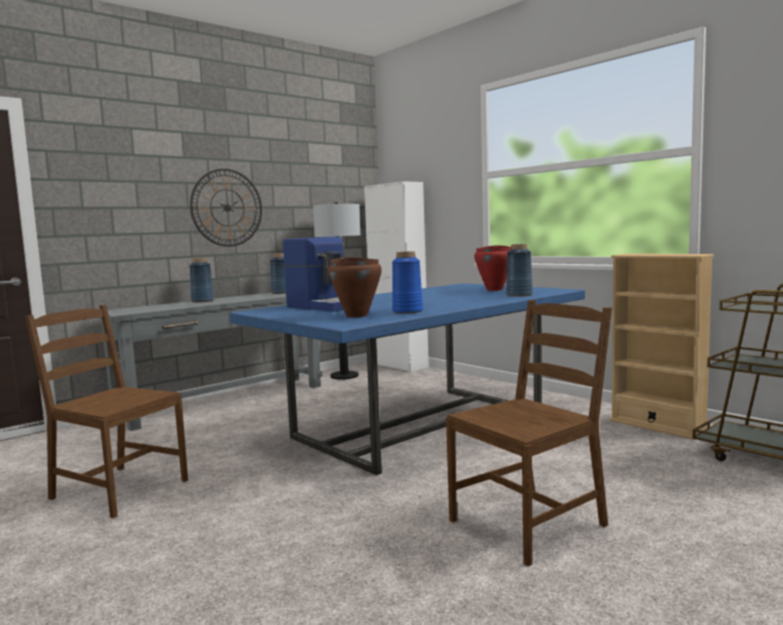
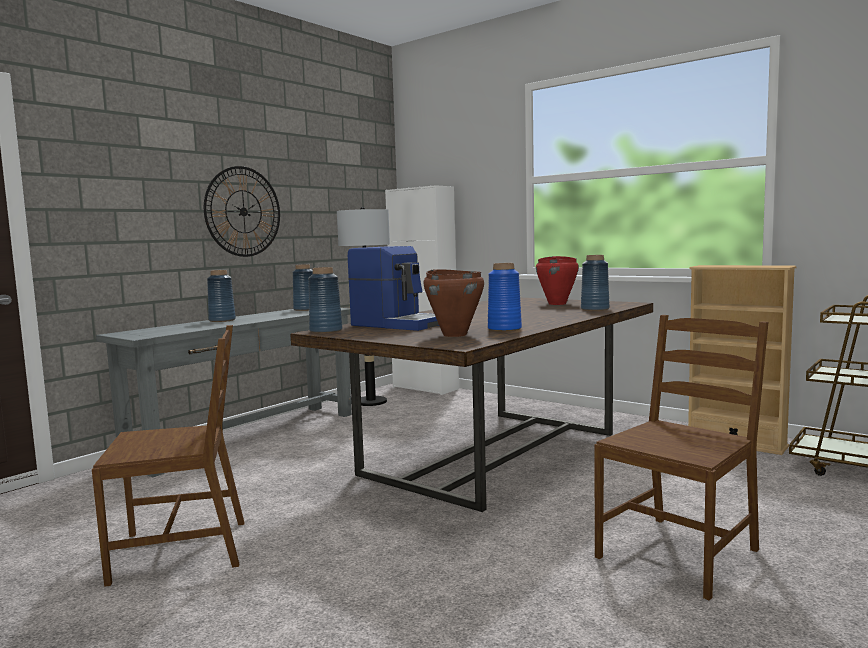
camera: 10 degrees left, 0 degrees up
(117, 490) = (182, 550): brown chair -> brown chair turned 150 degrees clockwise
(259, 311) = (325, 331): none -> blue vase
(423, 424) = (495, 452): blue dining table -> brown dining table

